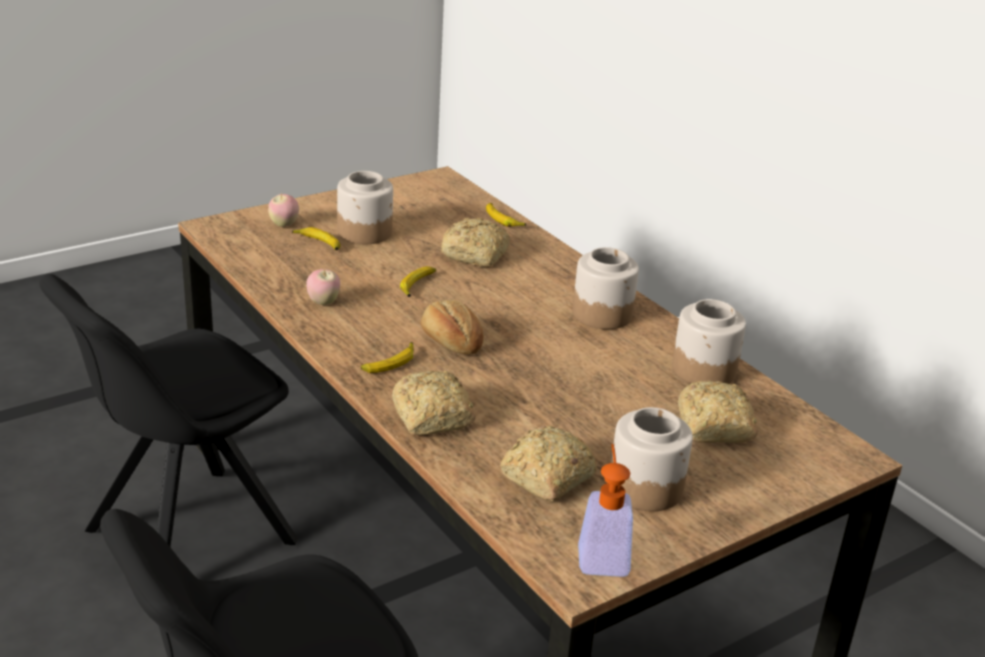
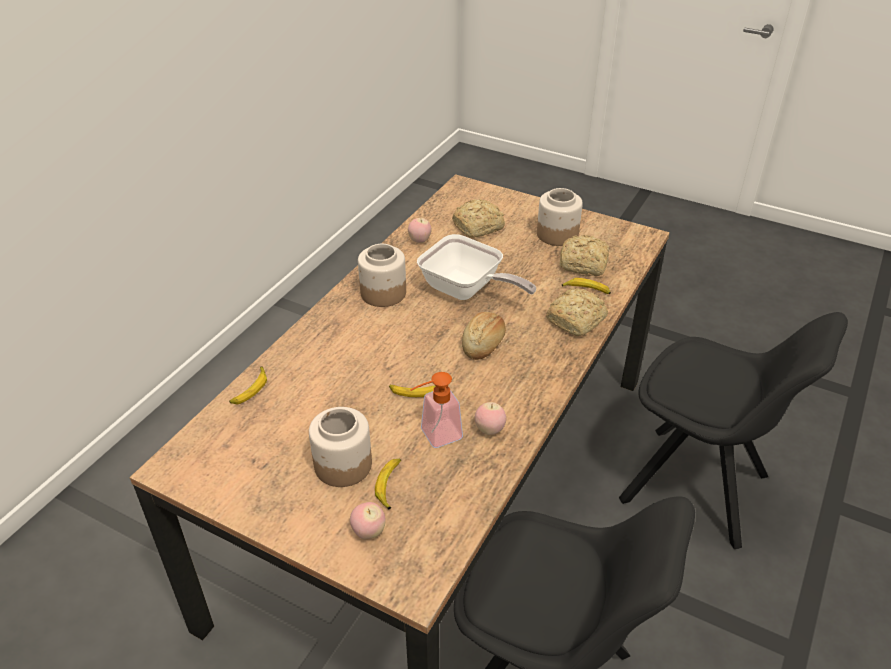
camera: 115 degrees left, 10 degrees up
(389, 363) = (537, 360): banana -> banana (586, 290)
(476, 255) = (337, 380): bread -> none
(562, 365) = (467, 290): none -> frying pan
(602, 553) = (620, 234): soap dispenser -> soap dispenser (434, 436)
(704, 370) = (419, 241): jar -> apple

